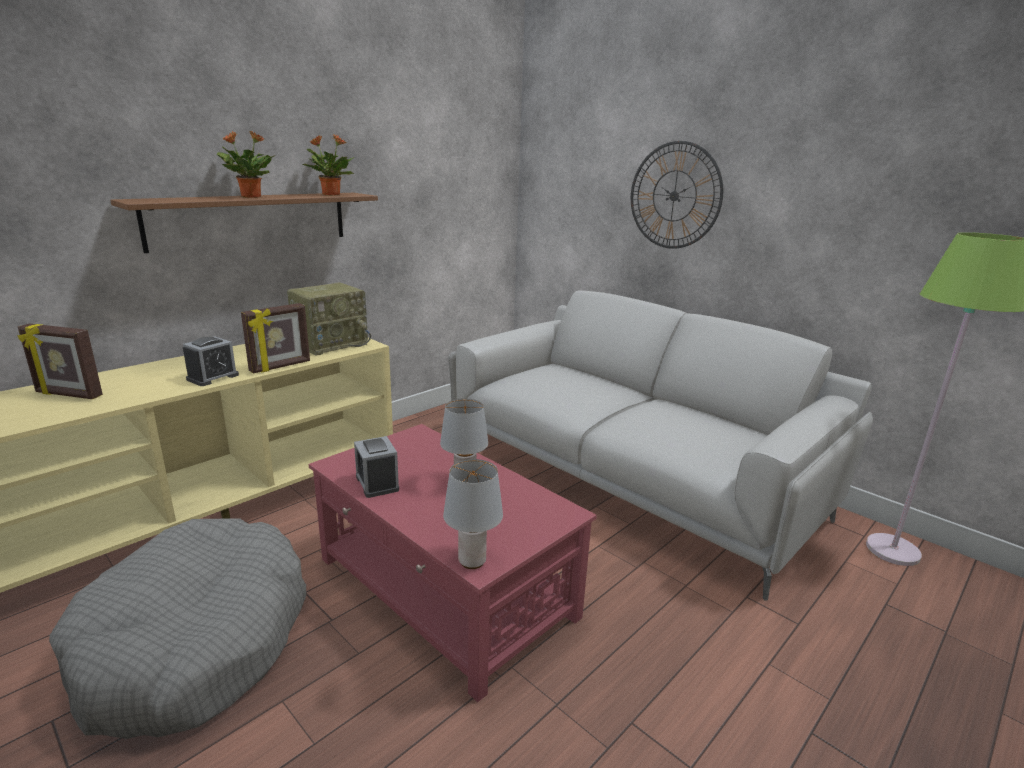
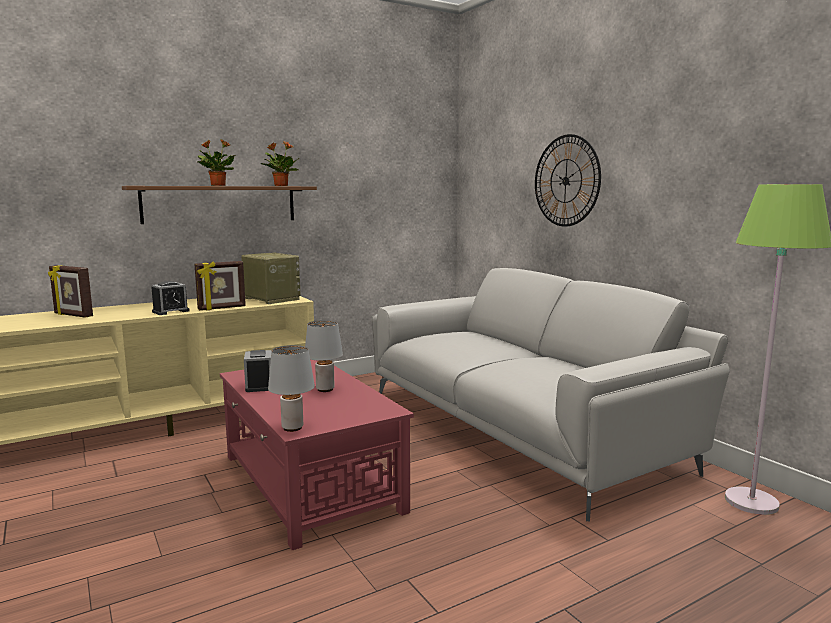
camera: 15 degrees right, 10 degrees down
(196, 642) = (115, 492): grey dog bed -> none
(331, 344) = (271, 299): radio -> radio turned 105 degrees counterclockwise

